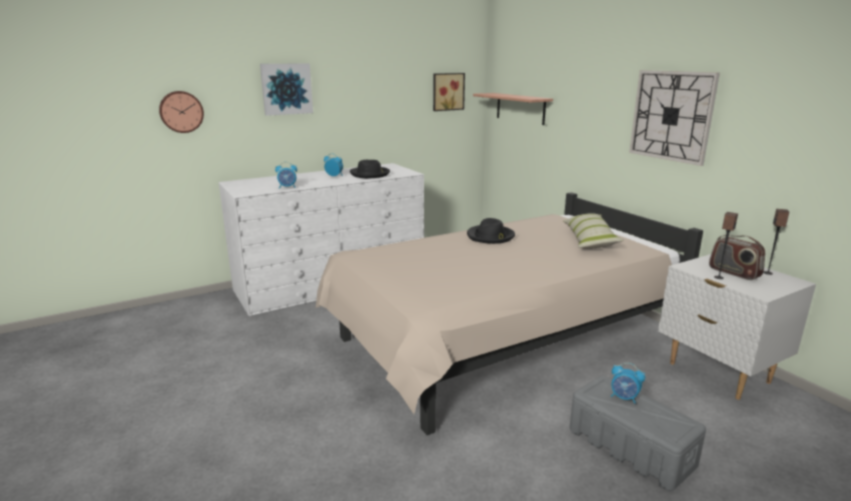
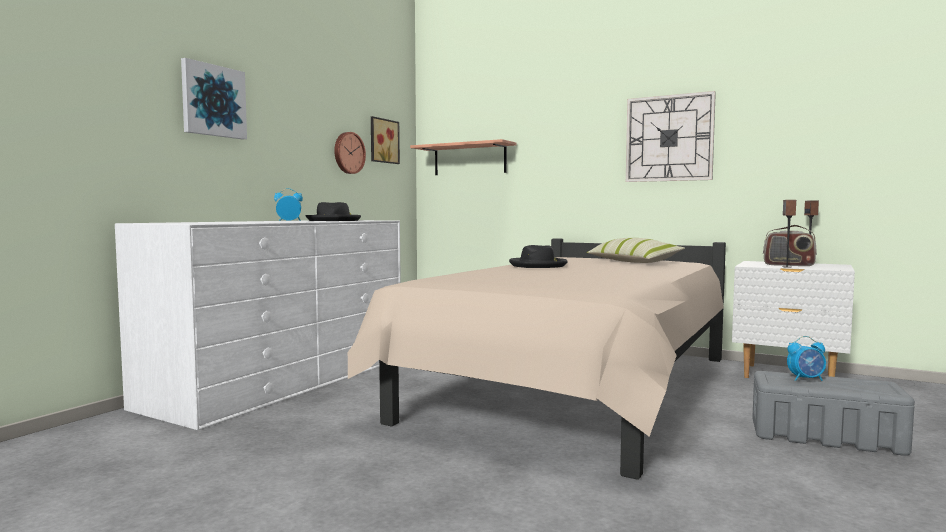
camera: 30 degrees left, 15 degrees down
(181, 111) = (61, 104): wall clock -> wall clock (348, 153)
(287, 187) = (250, 222): alarm clock -> none

